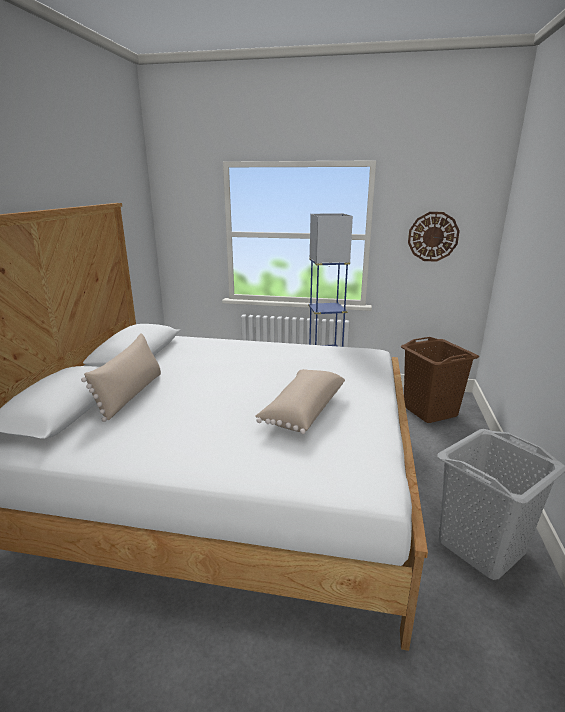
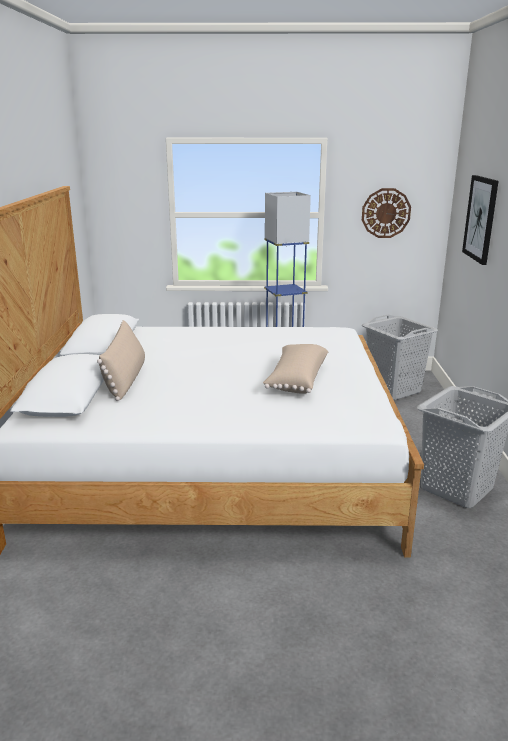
camera: 10 degrees left, 0 degrees up
(429, 411) = (393, 390): brown laundry basket -> grey laundry basket
(533, 242) = (481, 219): none -> picture

